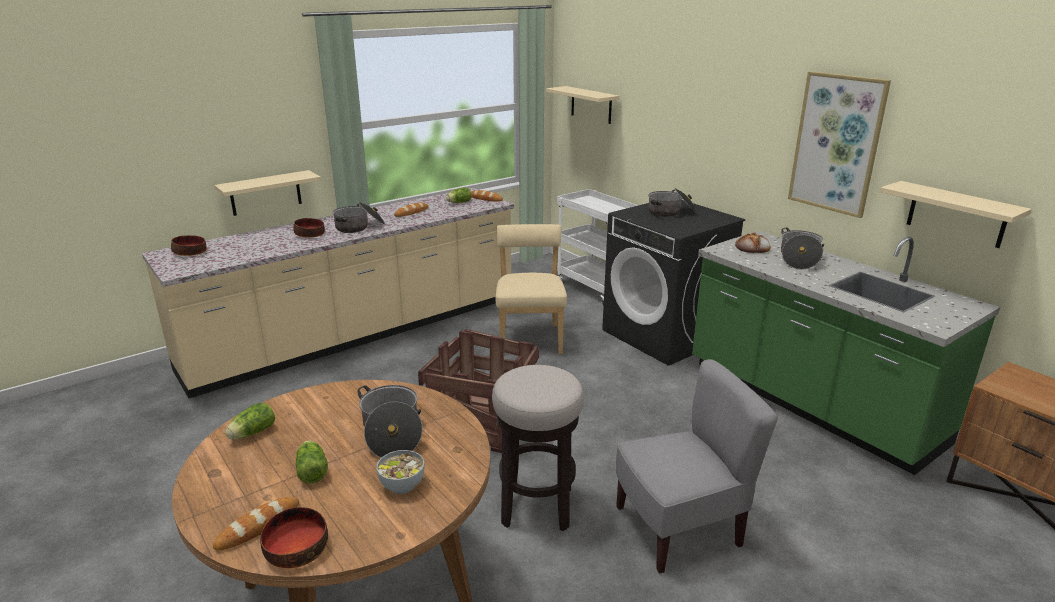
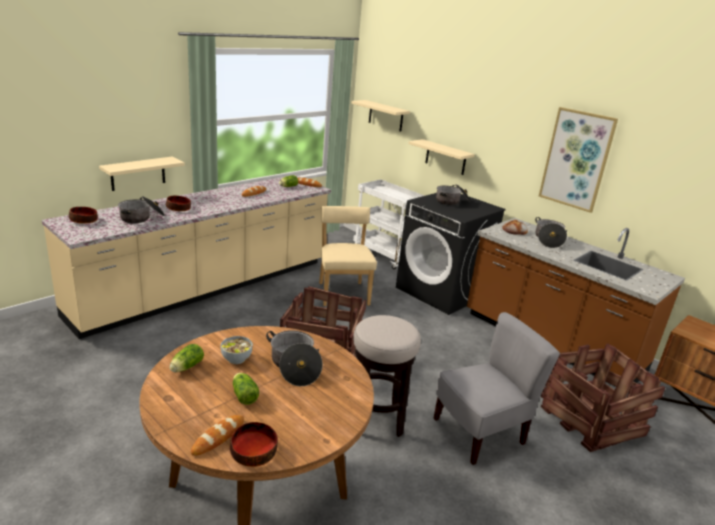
camera: 10 degrees left, 0 degrees up
(359, 227) = (216, 204): cooking pot -> cooking pot (142, 218)
(402, 485) = (315, 405): bowl -> bowl (236, 359)
(809, 403) = (551, 342): green counter -> brown counter
(851, 515) = (591, 421): none -> crate
(956, 214) = (658, 214): beige shelf -> beige shelf (445, 157)

